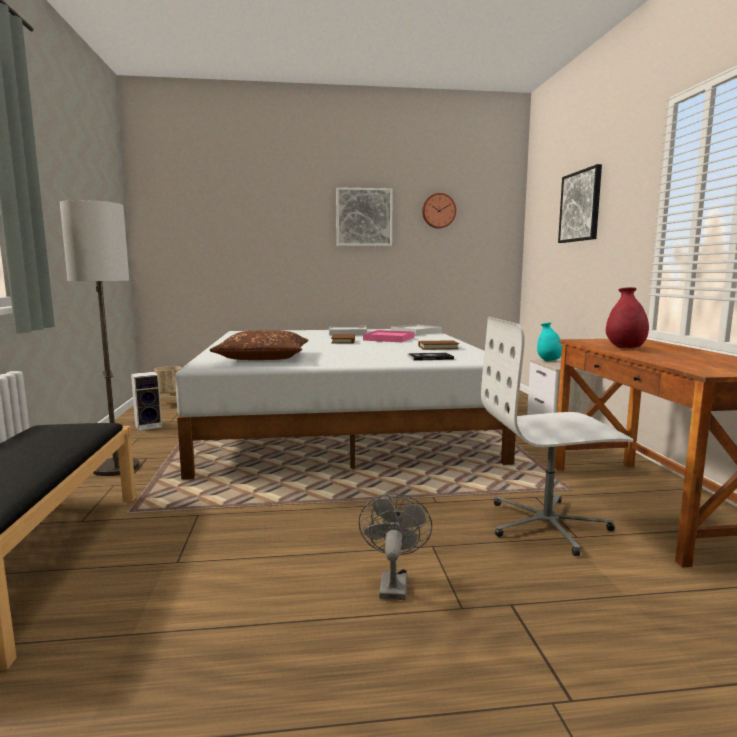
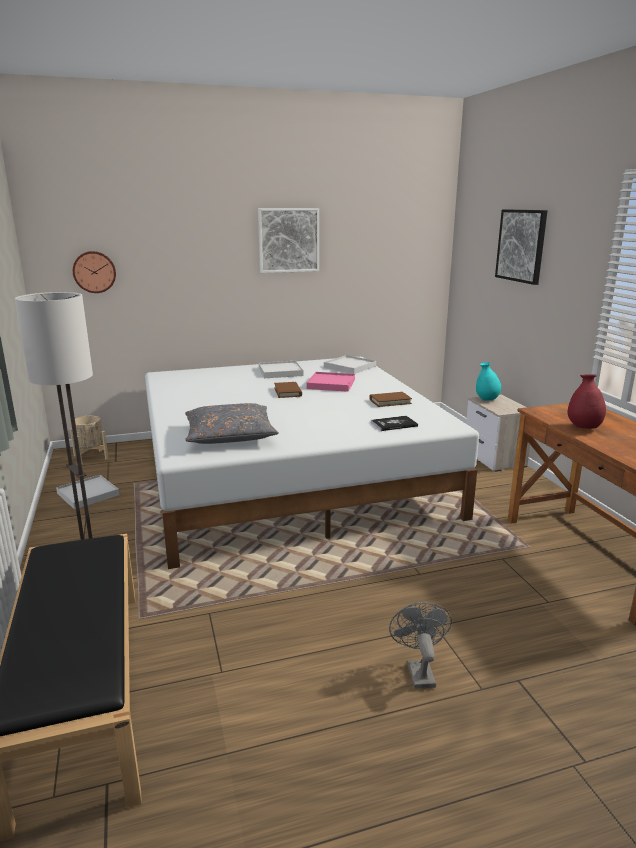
camera: 10 degrees left, 10 degrees up
(149, 426) = (88, 494): speaker -> white tray
(263, 358) = (230, 435): brown pillow -> grey pillow
(438, 211) = (367, 231): wall clock -> wall clock (94, 272)
(547, 525) = (521, 591): white office chair -> none

